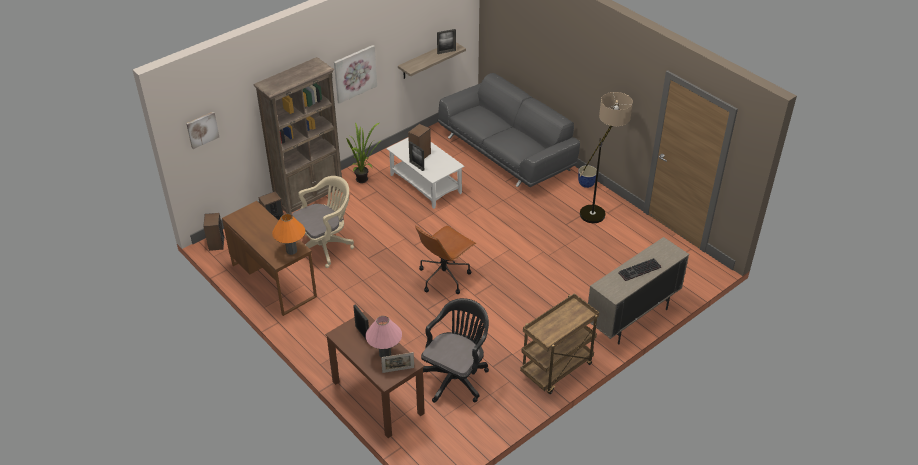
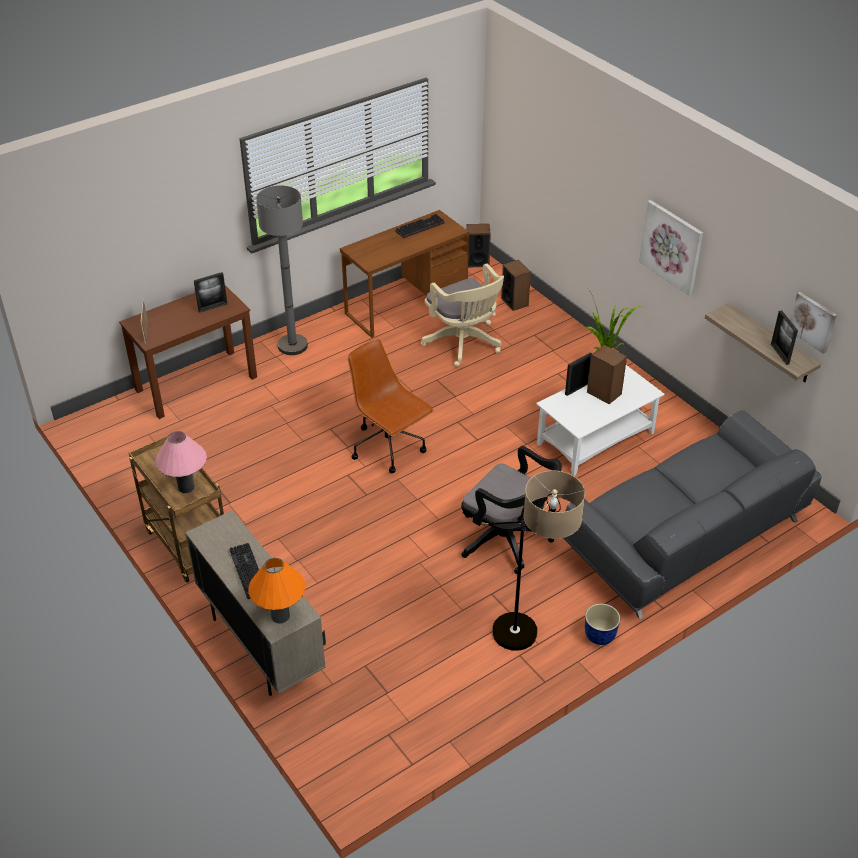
camera: 95 degrees right, 0 degrees up
(202, 129) = (510, 126): picture -> picture (813, 322)
(247, 226) = (420, 226): none -> keyboard
(291, 251) = (369, 258): orange table lamp -> orange table lamp (280, 616)
(310, 198) = (563, 330): brown bookcase -> none
(326, 343) = (292, 345): none -> grey floor lamp
(385, 354) = (174, 323): pink table lamp -> pink table lamp (186, 487)
(456, 377) = (206, 448): black office chair -> black office chair (508, 541)

